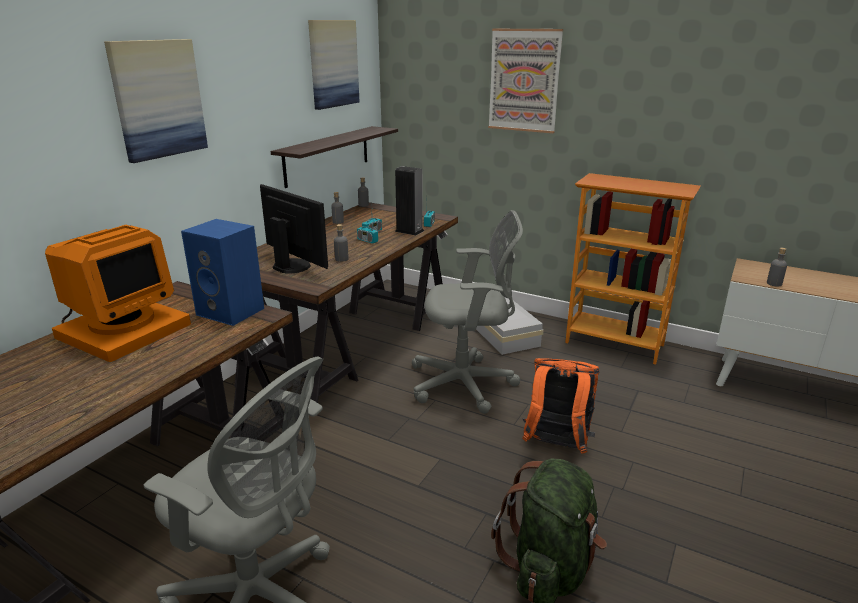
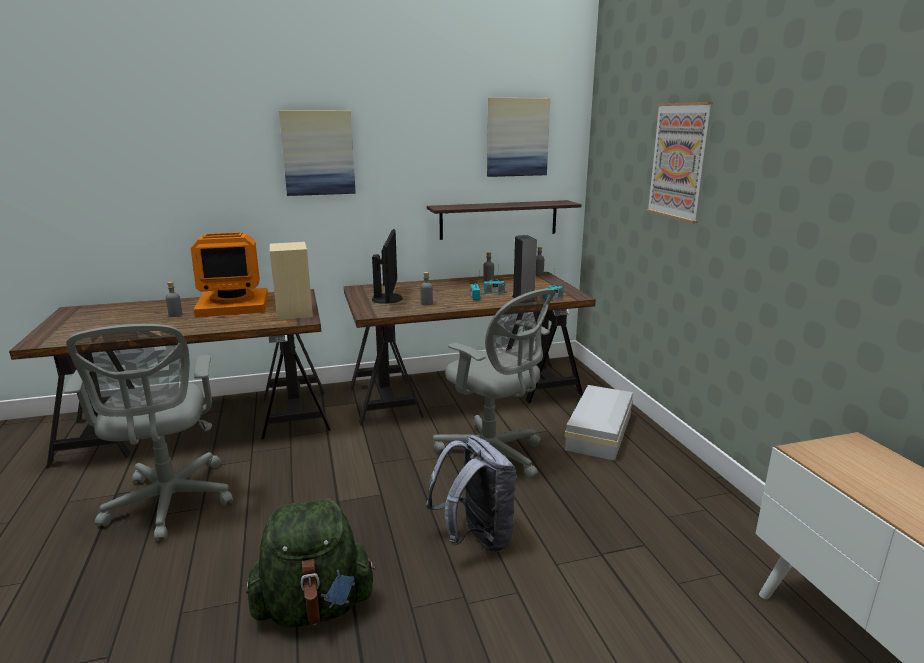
camera: 45 degrees right, 5 degrees down
(232, 311) = (295, 313): blue speaker -> beige speaker
(556, 446) = (475, 538): orange backpack -> grey backpack
(615, 343) = (704, 494): bookcase -> none
(774, 283) = (833, 472): grey bottle -> grey bottle (175, 315)

